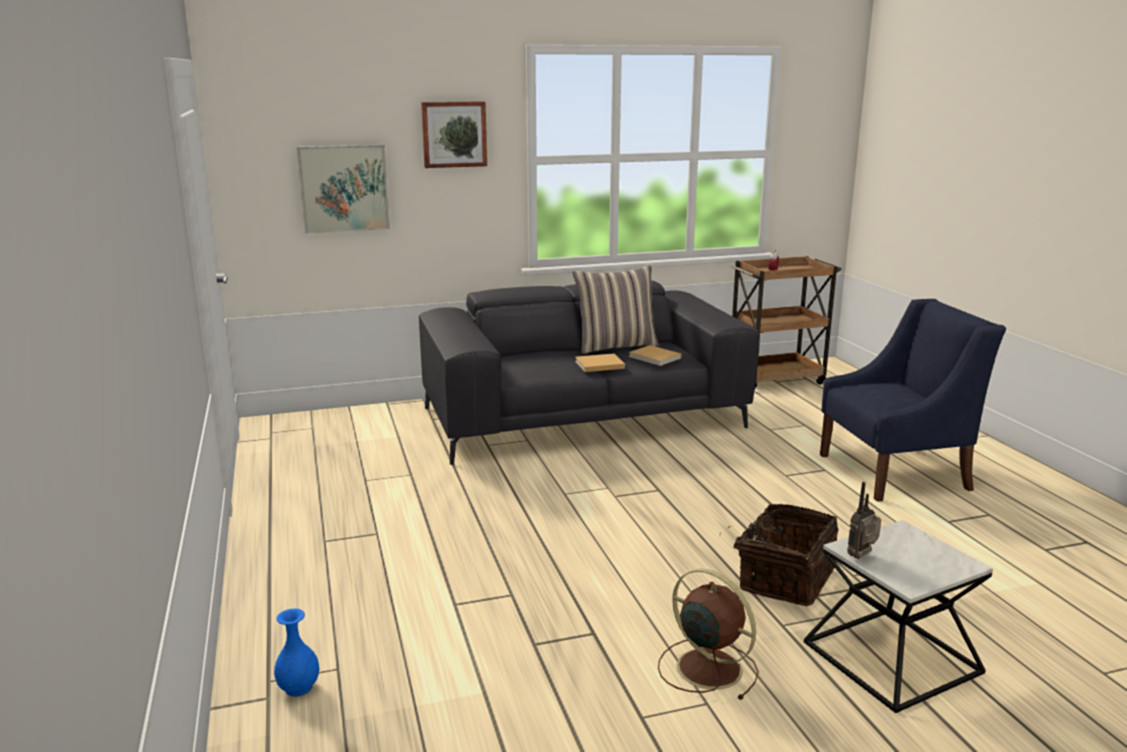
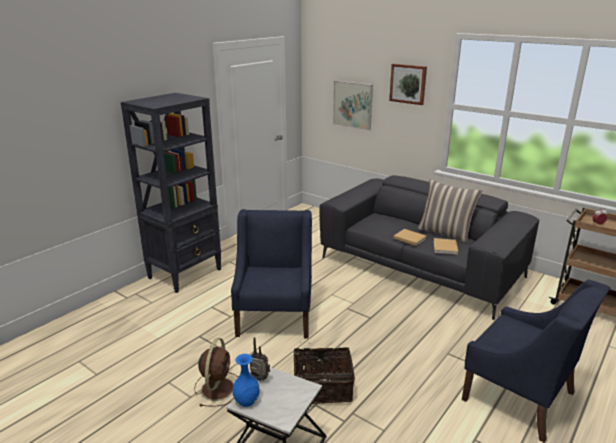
camera: 55 degrees right, 5 degrees up
(289, 598) = (185, 273): none -> black bookcase
(299, 688) = (135, 300): blue vase -> blue vase (246, 401)
(566, 556) = (275, 317): none -> blue armchair

